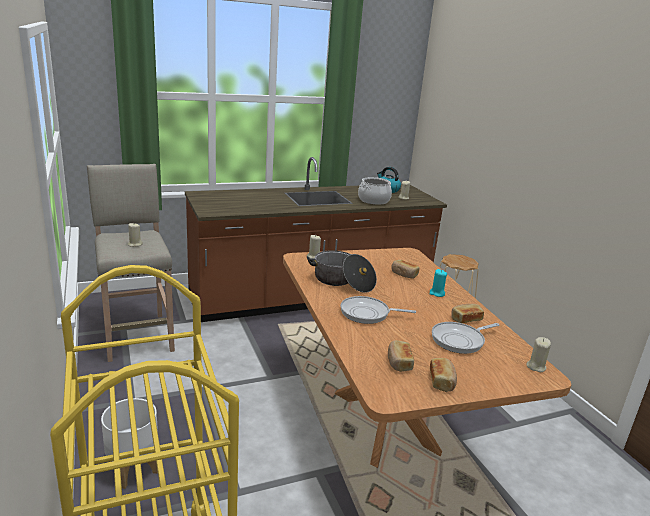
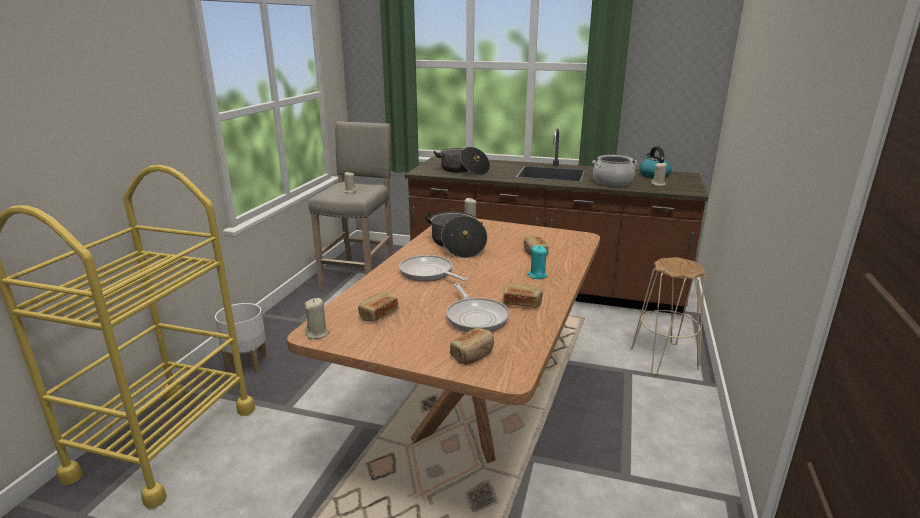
camera: 40 degrees right, 0 degrees up
(244, 205) = (463, 170): none -> cooking pot
(442, 381) = (386, 340): bread -> bread (473, 354)
(460, 340) = (476, 317): frying pan -> frying pan turned 120 degrees counterclockwise
(535, 366) = (514, 364): beige candle -> beige candle (317, 333)

